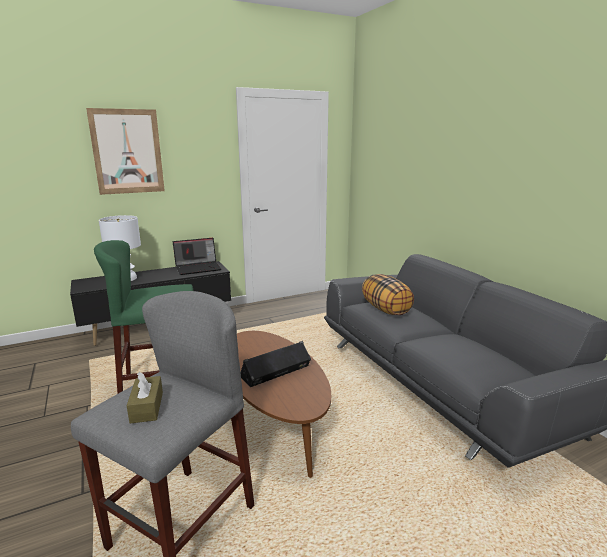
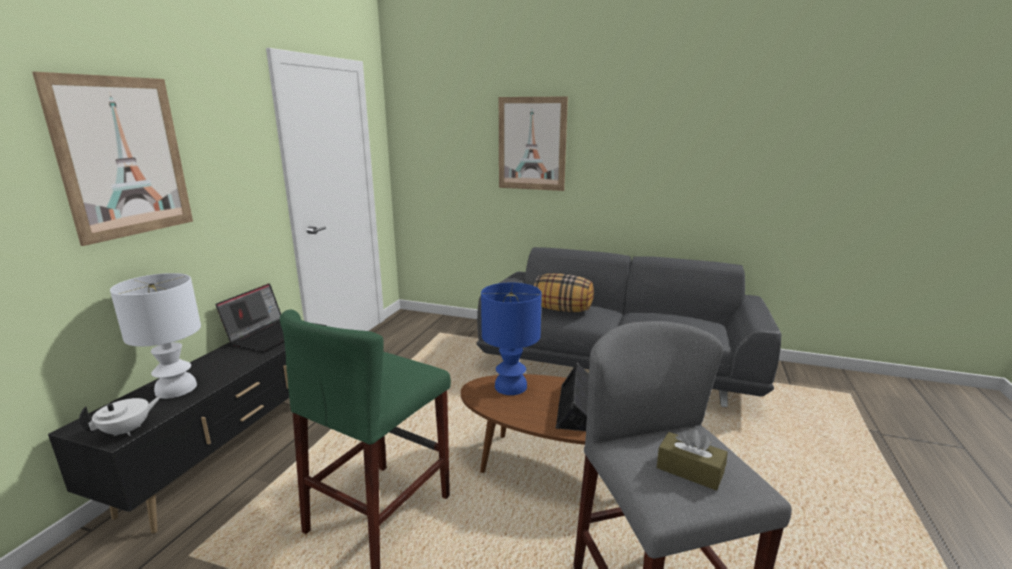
camera: 45 degrees left, 0 degrees up
(86, 288) = (127, 431): none -> white teapot
(266, 343) = (510, 386): none -> blue table lamp
(432, 158) = (532, 144): none -> picture

